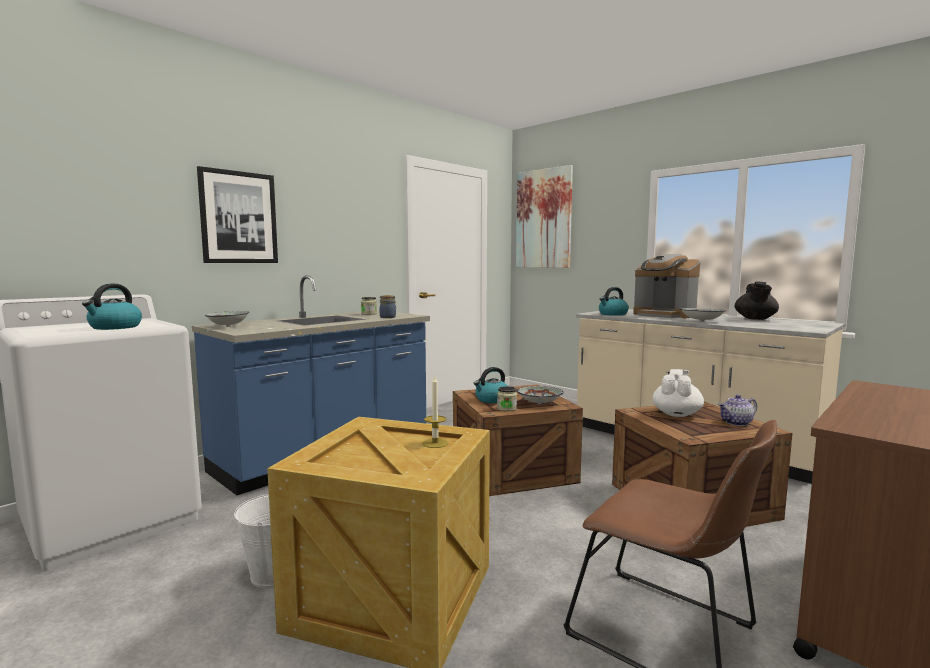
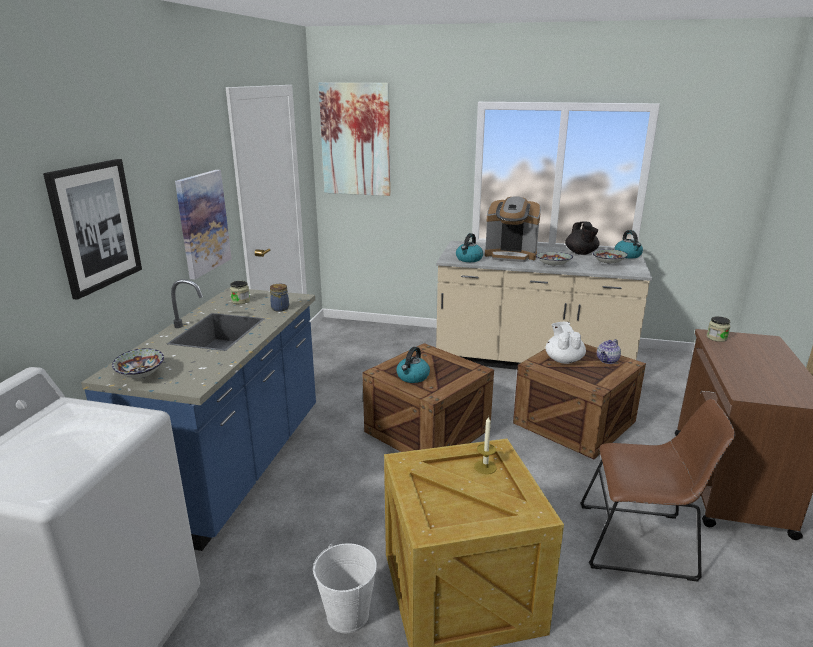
camera: 30 degrees left, 15 degrees up
(115, 327) = (92, 440): kettle -> kettle (628, 255)
(357, 250) = (203, 223): none -> picture
(507, 408) = (439, 387): jar -> jar (716, 338)
(539, 403) = (456, 372): bowl -> bowl (608, 263)

